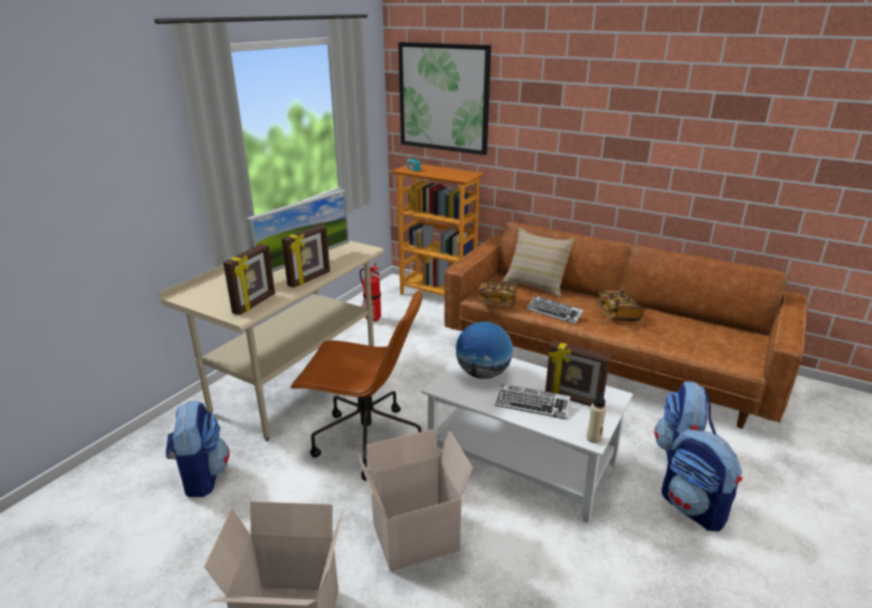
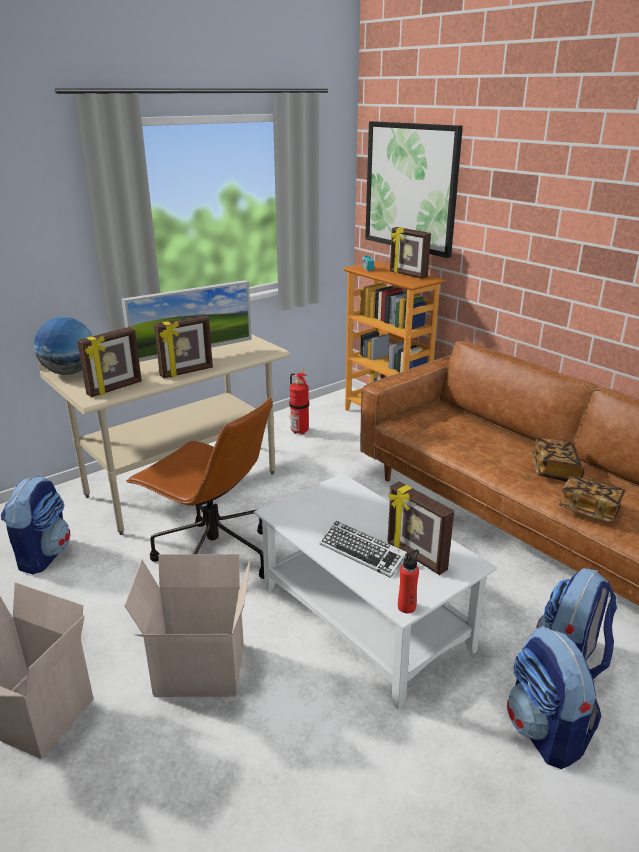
camera: 20 degrees right, 0 degrees up
(451, 172) = (407, 275): none -> picture frame
(483, 374) = (333, 507): globe -> globe (69, 373)
(497, 302) = (414, 432): book -> book (589, 510)
(537, 284) = (478, 420): beige pillow -> none
(554, 313) = (474, 455): keyboard -> none
(593, 438) = (406, 607): beige bottle -> red bottle

